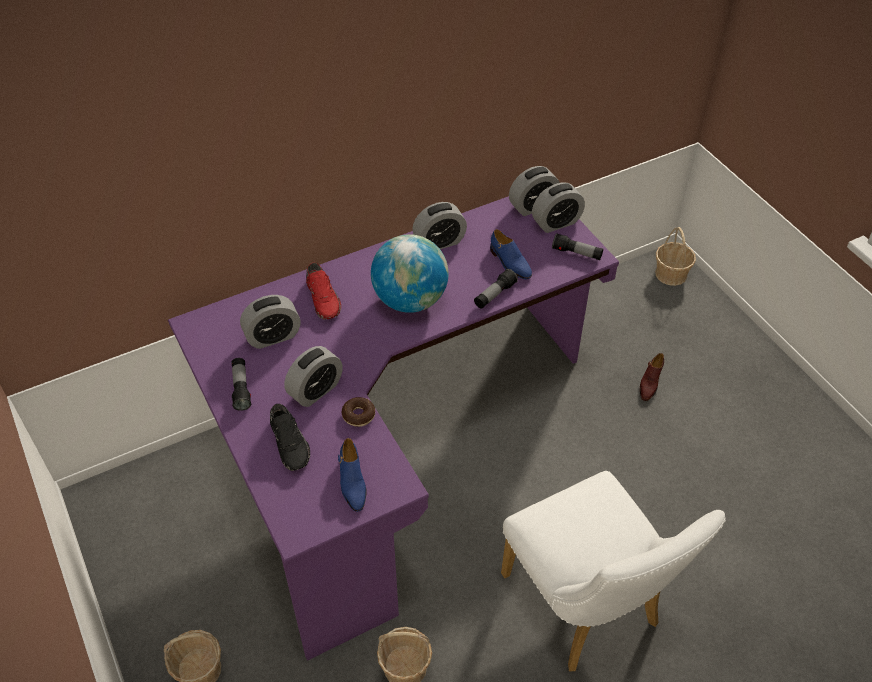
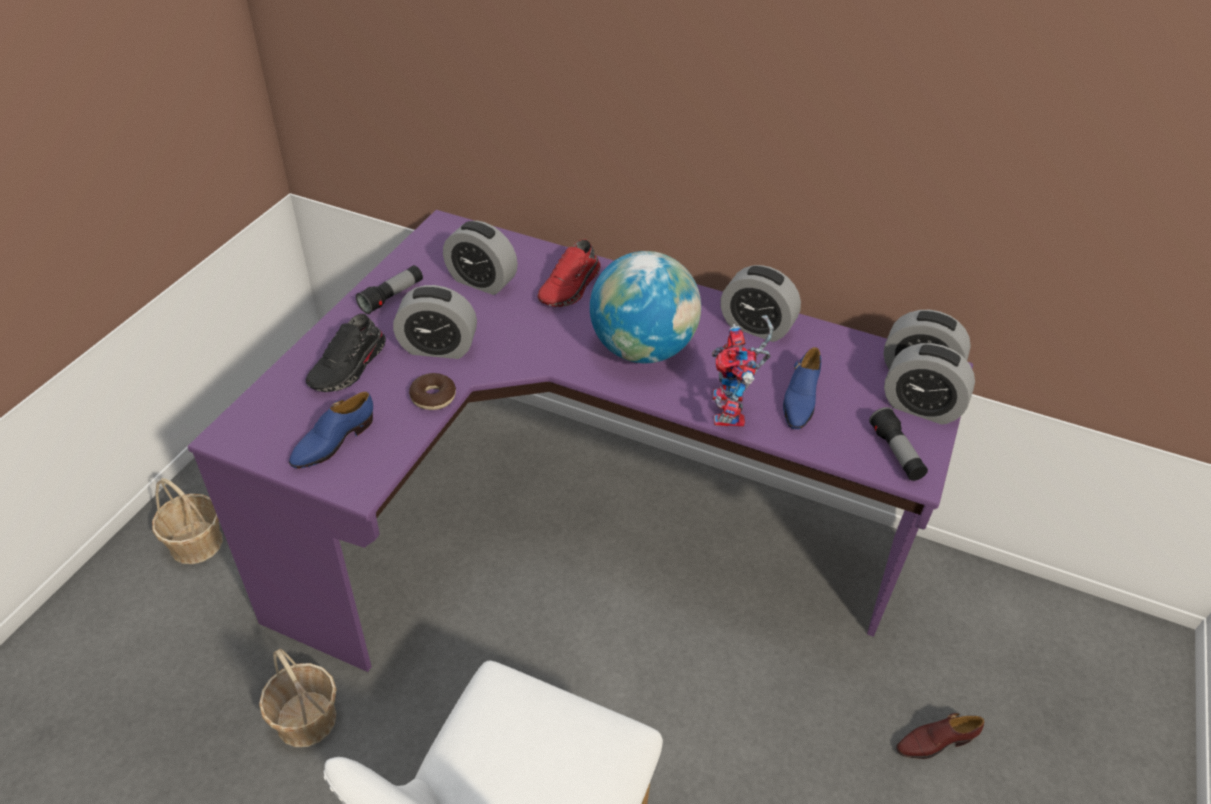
camera: 50 degrees right, 5 degrees down
(494, 295) = (732, 413): flashlight -> toy robot
(671, 274) = (1139, 659): basket -> none

